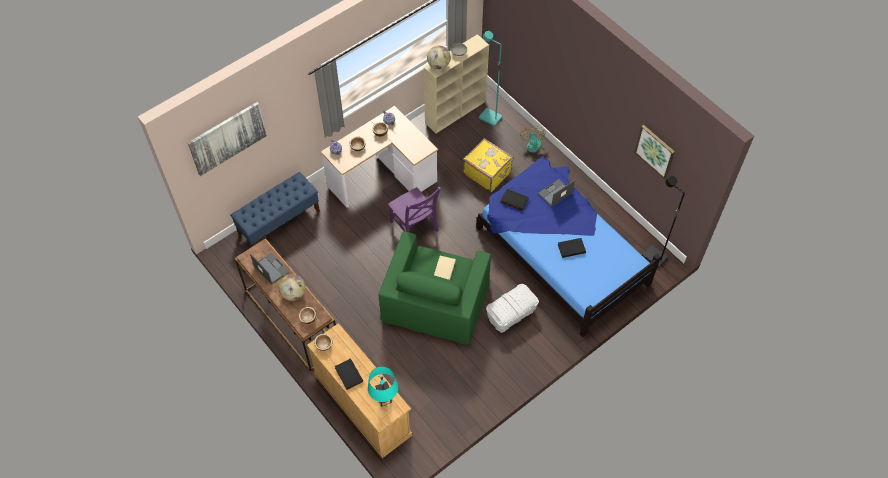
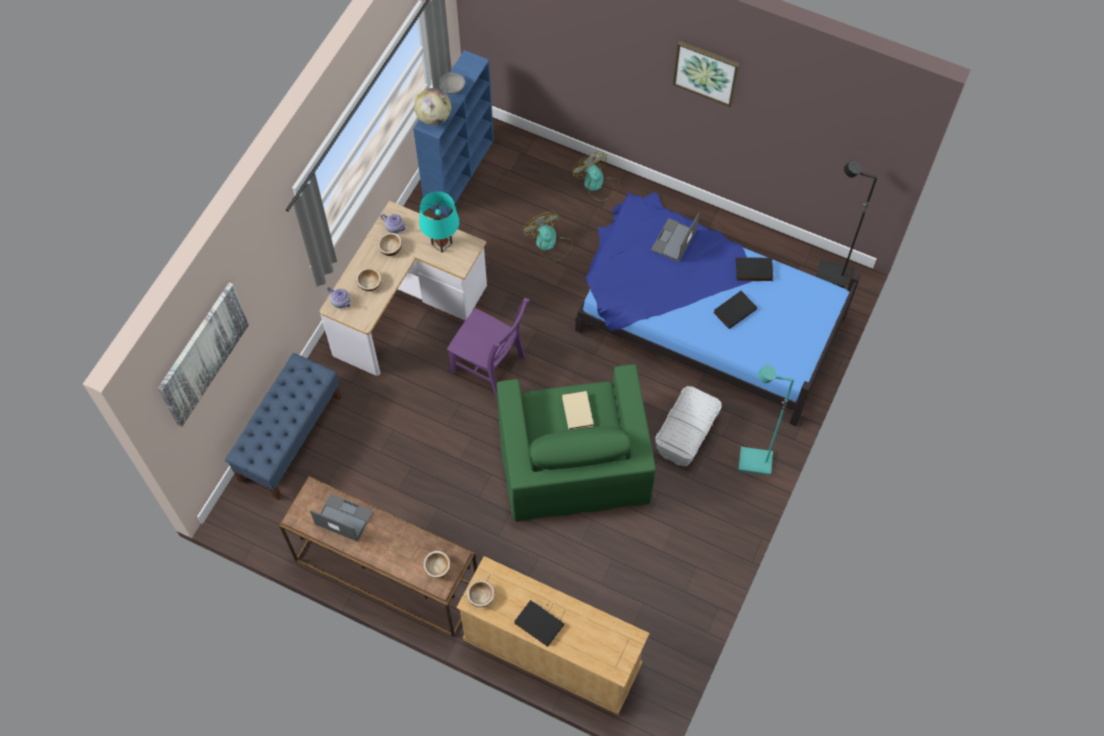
camera: 25 degrees left, 5 degrees up
(293, 293) = (397, 541): globe -> none
(384, 400) = (607, 637): turquoise table lamp -> turquoise table lamp (441, 243)
(456, 111) = (459, 171): beige bookcase -> blue bookcase
(487, 172) = (549, 244): yellow suitcase -> fan
(490, 118) = (512, 163): turquoise floor lamp -> turquoise floor lamp (754, 462)
(513, 201) = (623, 274): black book -> black book (753, 271)
(655, 151) = (806, 133): picture -> picture (706, 72)

